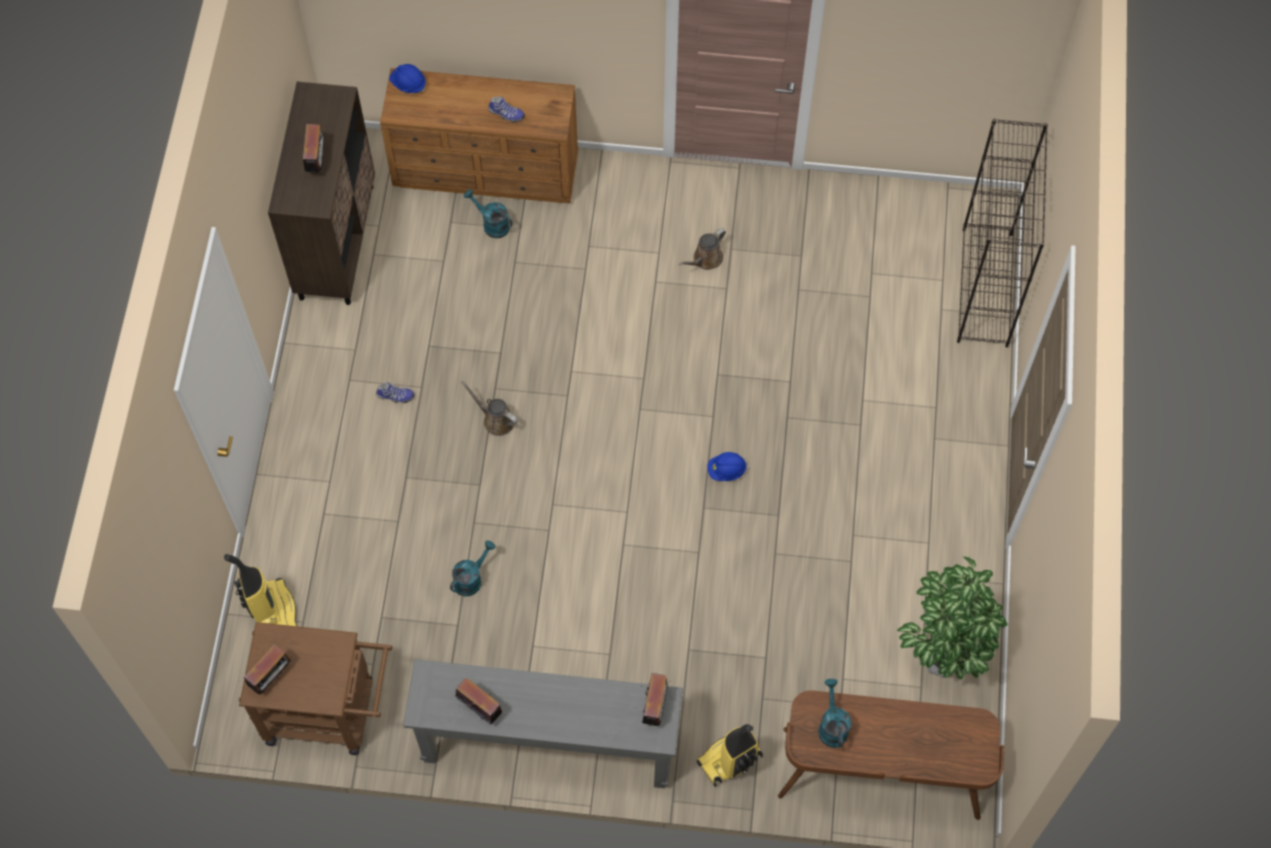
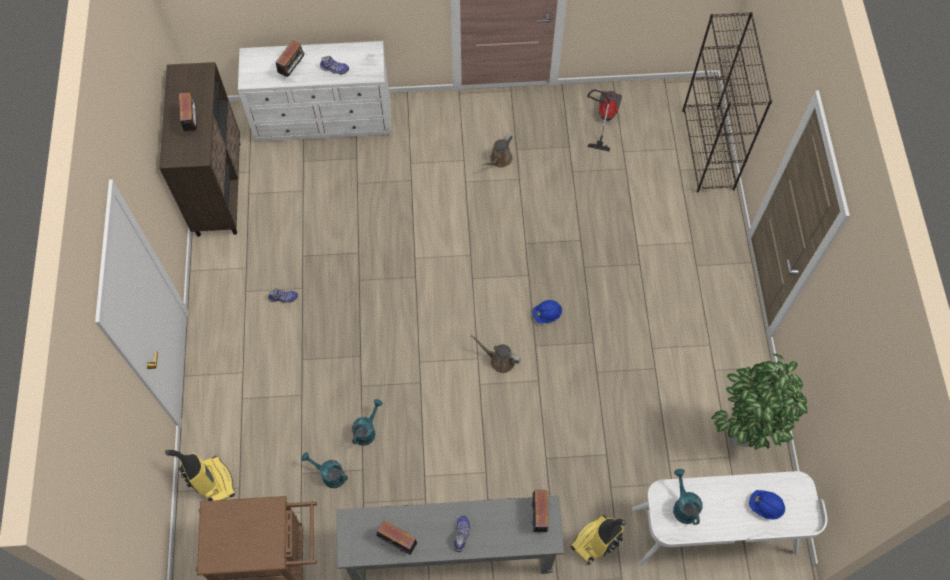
camera: 10 degrees left, 0 degrees up
(272, 677) = (221, 545): radio -> radio (293, 69)
(408, 84) = (255, 58): blue hard hat -> blue hard hat (765, 506)
(487, 170) = (324, 119): brown dresser -> white dresser
(491, 224) = (334, 158): turquoise watering can -> turquoise watering can (329, 475)
(496, 420) = (364, 304): brown watering can -> brown watering can (499, 360)
(557, 713) = (462, 534): none -> shoe
(855, 223) = (603, 118): none -> vacuum cleaner
(880, 775) = (714, 532): brown desk -> white desk

